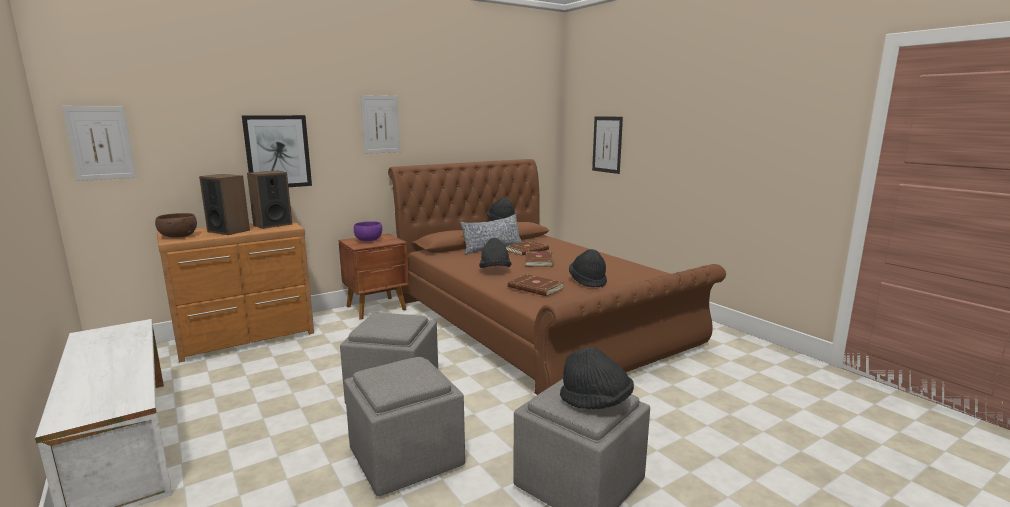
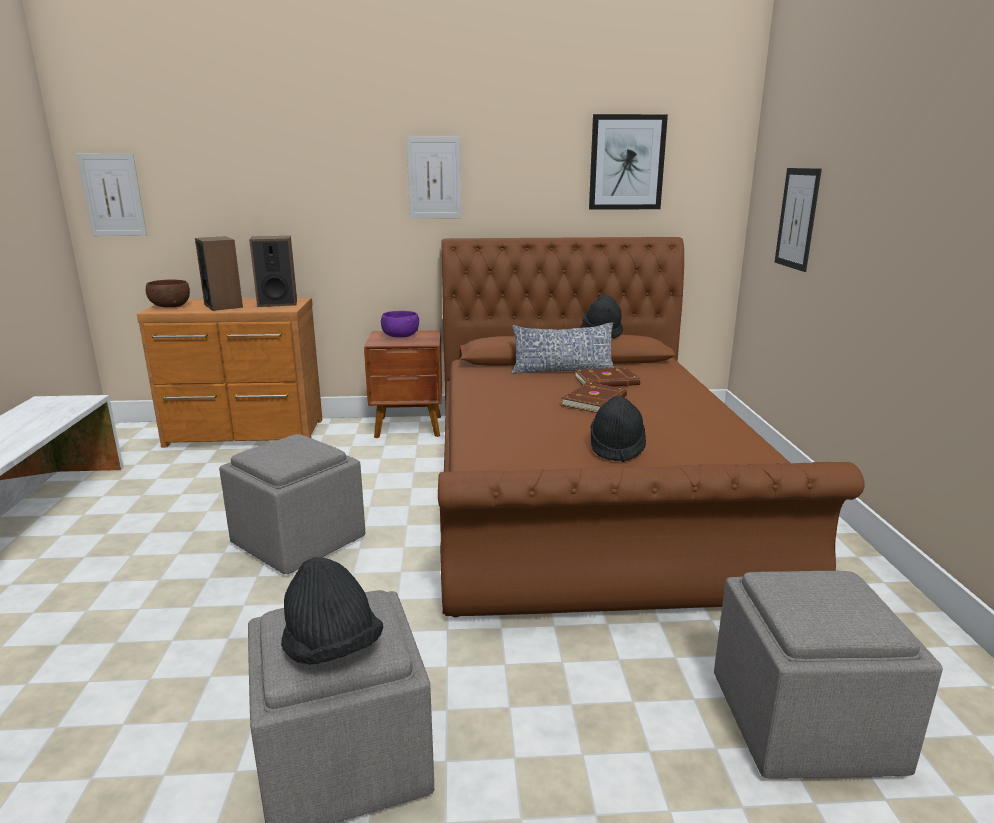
camera: 30 degrees right, 5 degrees up
(277, 152) = (298, 211): picture -> picture (626, 162)
(404, 458) = (208, 632): grey ottoman -> grey ottoman (801, 722)
(495, 270) = (510, 404): black hat -> none
(535, 288) = (516, 442): brown book -> none

